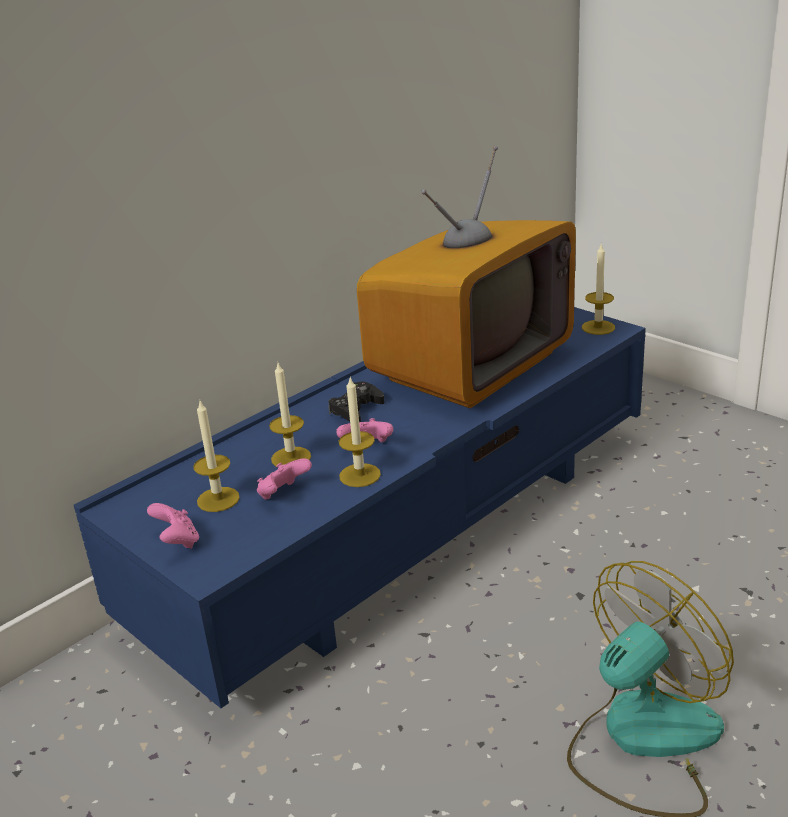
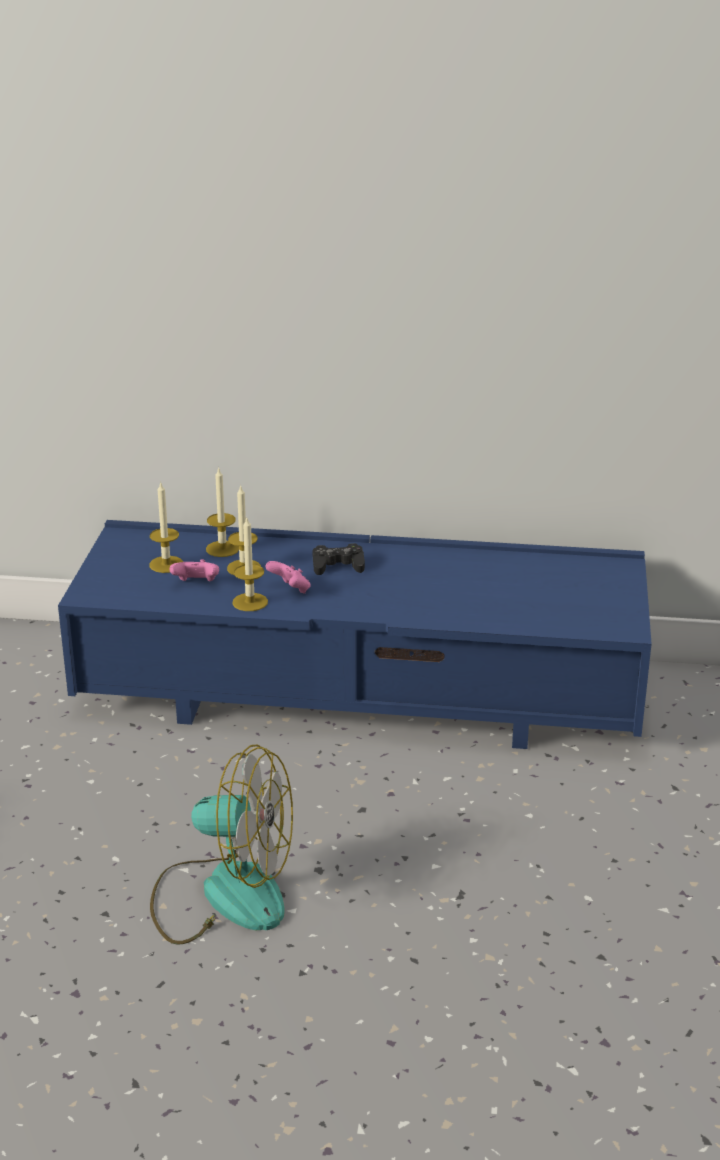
camera: 50 degrees right, 0 degrees up
(177, 542) = (107, 572): pink game controller -> none
(471, 366) = (465, 586): television -> none
(598, 327) = (618, 620): candle -> candle (222, 549)

